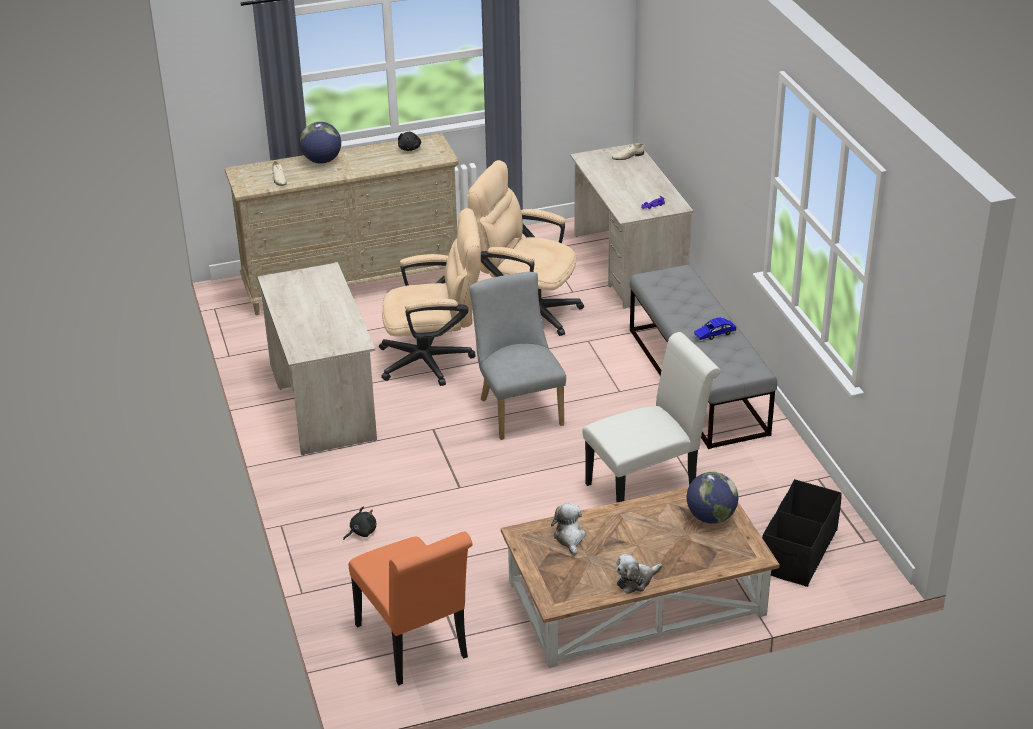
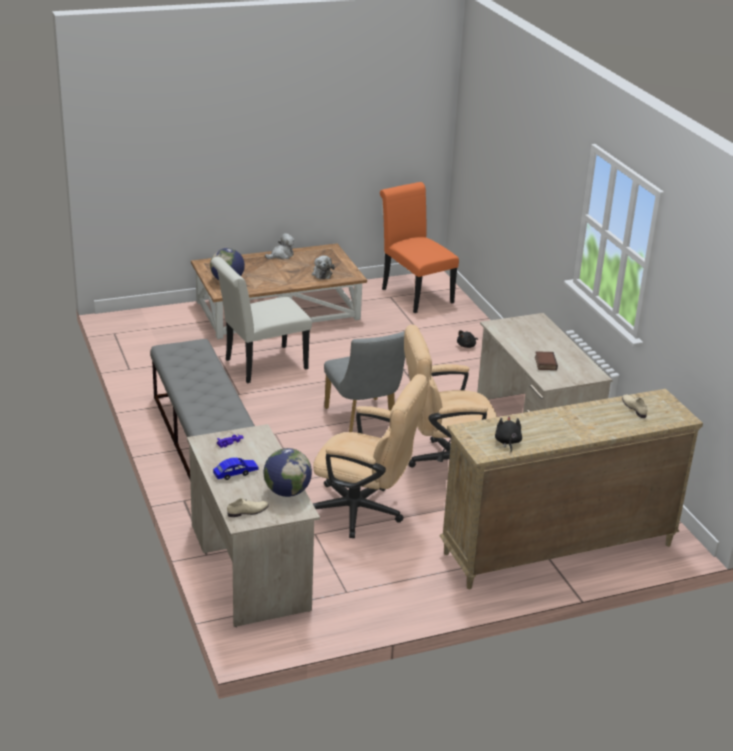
camera: 175 degrees right, 5 degrees down
(322, 161) = (600, 428): globe -> globe (287, 492)
(322, 293) = (544, 363): none -> book
(714, 334) = (192, 375): blue toy car -> blue toy car (236, 473)
(798, 551) = (163, 330): black storage box -> none

